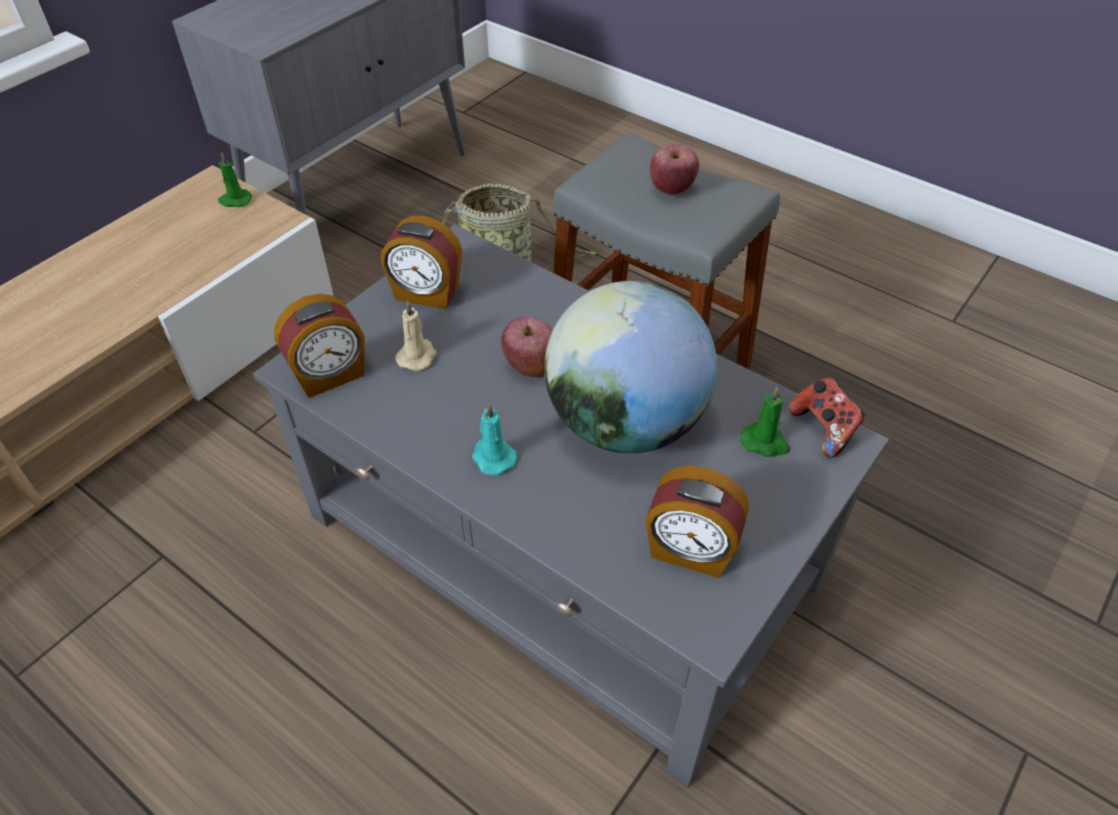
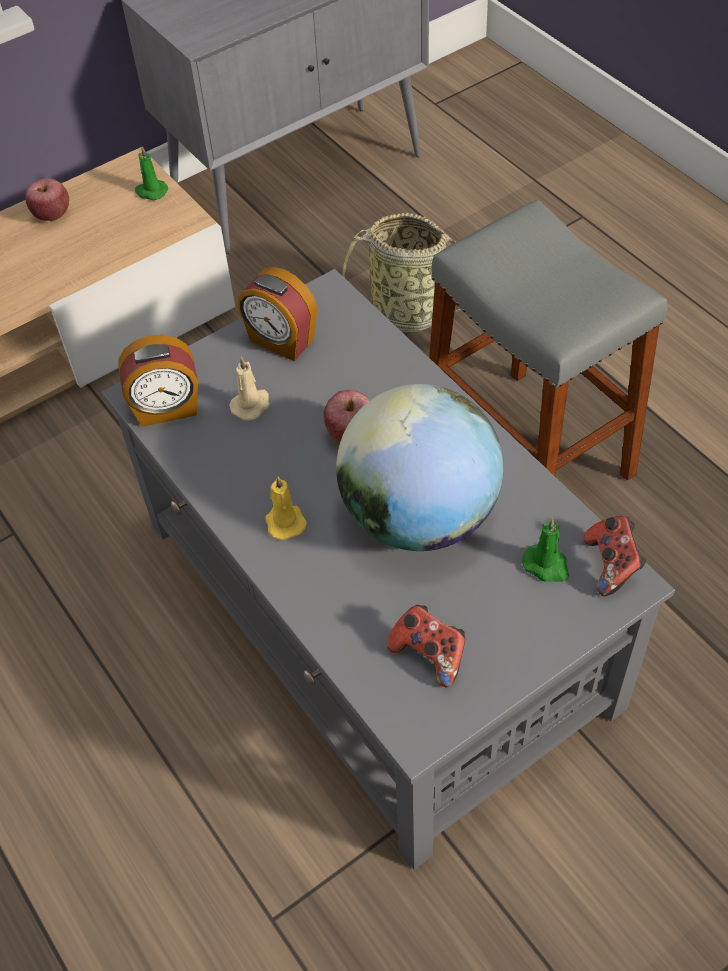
camera: 20 degrees right, 5 degrees up
(492, 457) = (284, 521): turquoise candle -> yellow candle
(672, 189) = (551, 276): apple -> apple (52, 215)
(690, 551) = (429, 654): alarm clock -> game controller

